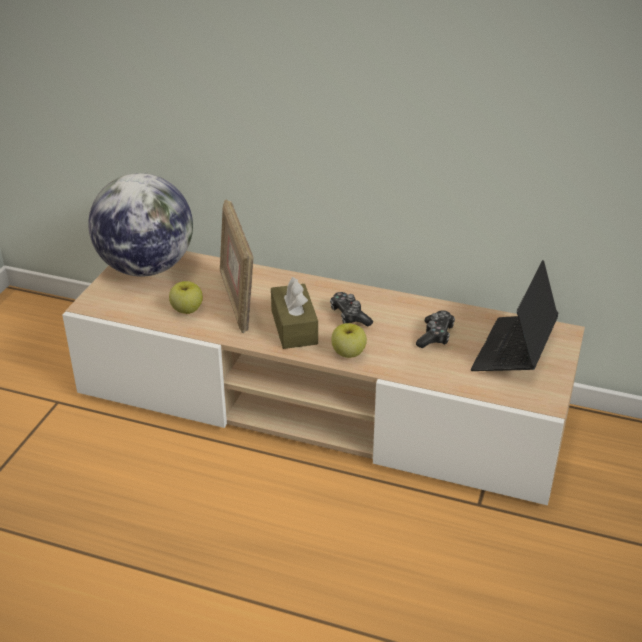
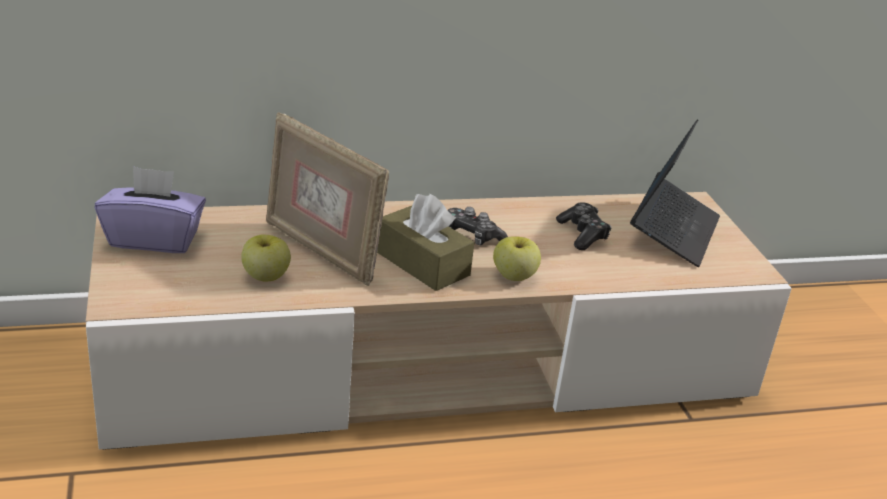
camera: 35 degrees left, 5 degrees down
(146, 268) = (154, 239): globe -> purple tissue box
(514, 352) = (673, 231): laptop -> laptop turned 150 degrees counterclockwise

